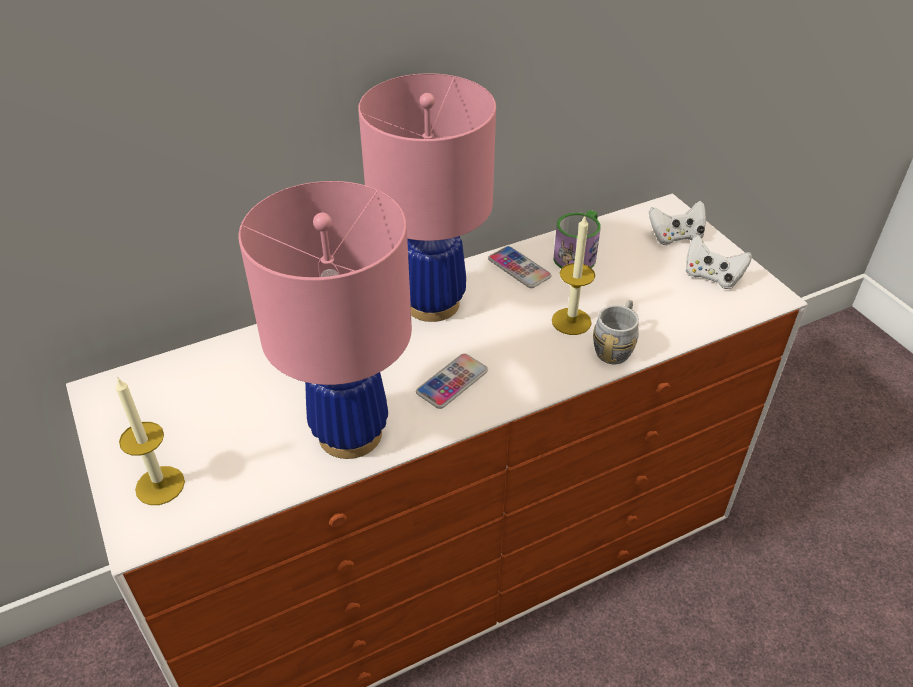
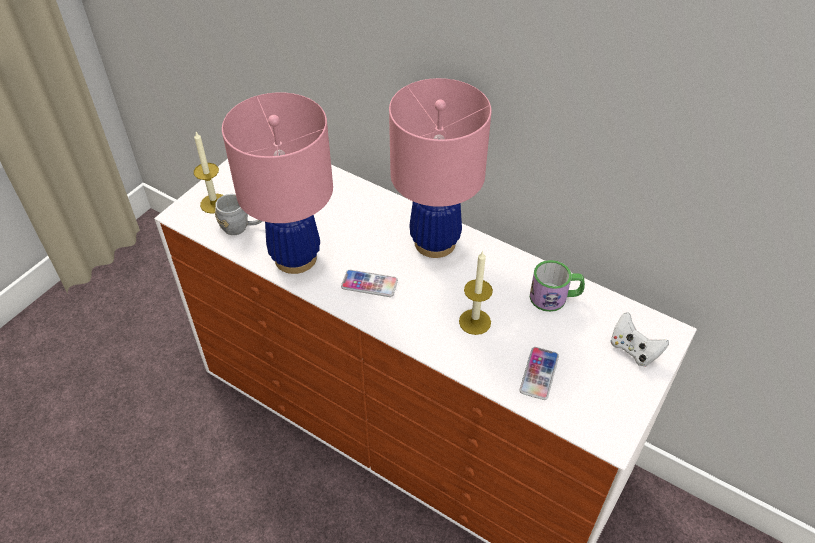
camera: 60 degrees right, 5 degrees up
(519, 268) = (509, 271): phone -> phone (539, 374)
(616, 346) = (467, 357): grey mug -> grey mug (242, 227)
(711, 277) = (600, 390): white game controller -> none

